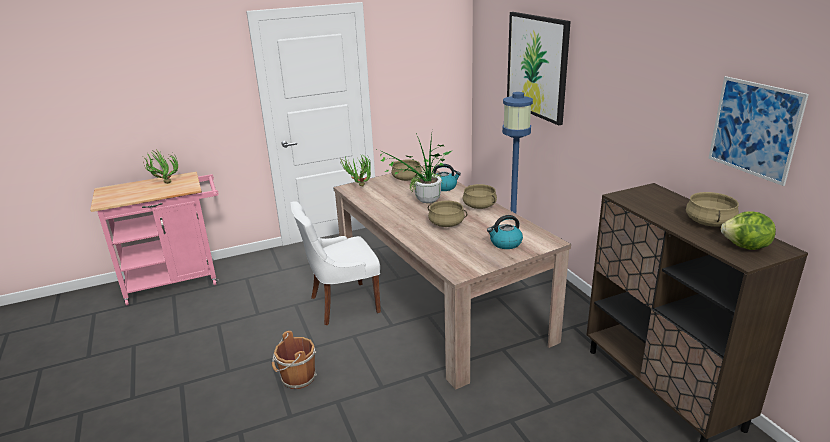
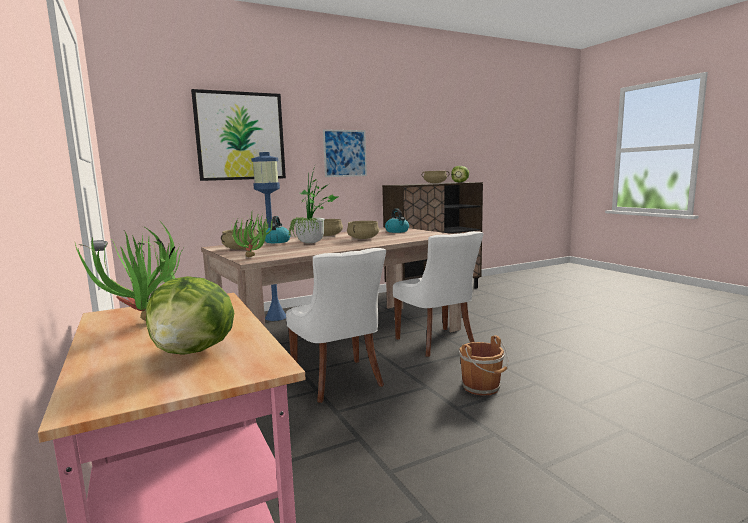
camera: 95 degrees left, 15 degrees down
(126, 194) = (194, 351): none -> lettuce
(414, 364) = (437, 342): none -> white chair
(754, 129) = (423, 138): picture -> picture (345, 153)

